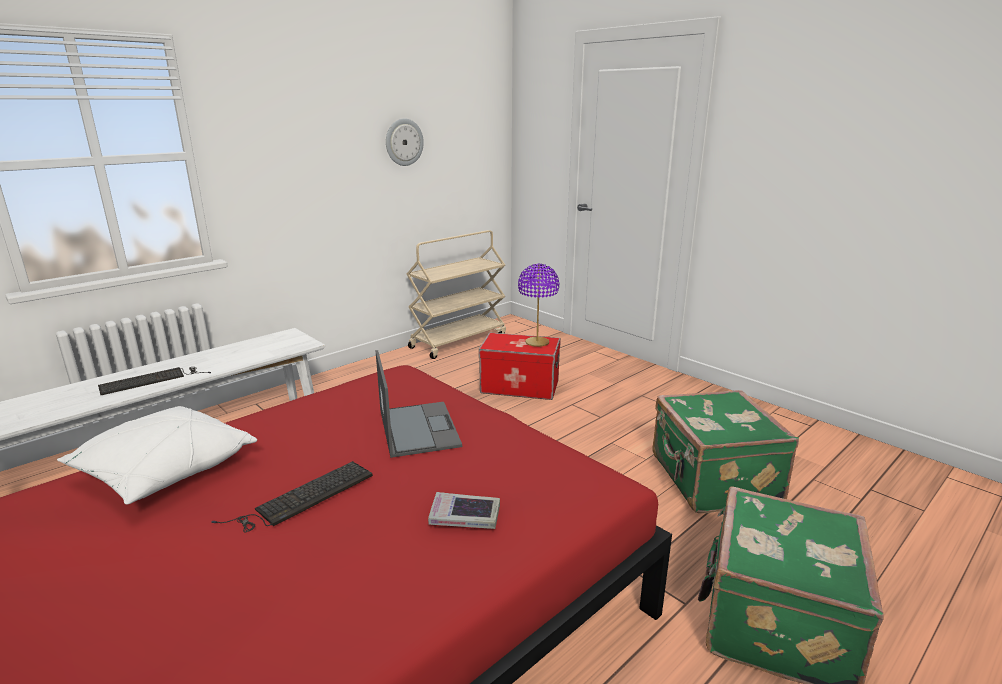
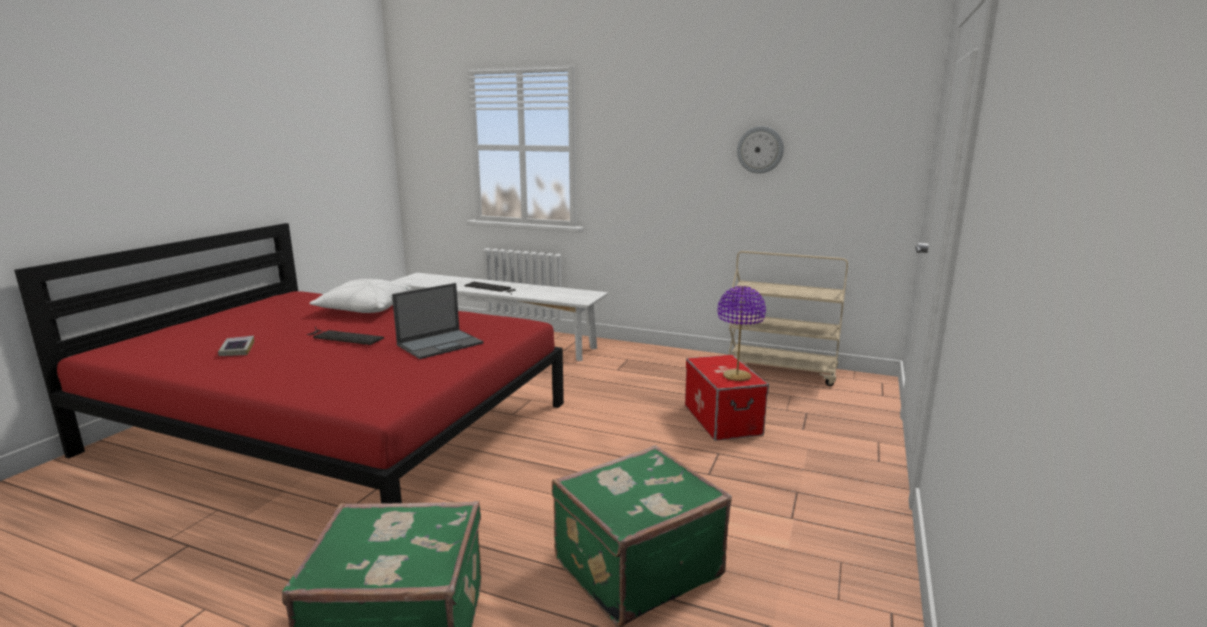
camera: 65 degrees right, 5 degrees down
(464, 516) = (329, 374): book -> book (237, 350)

